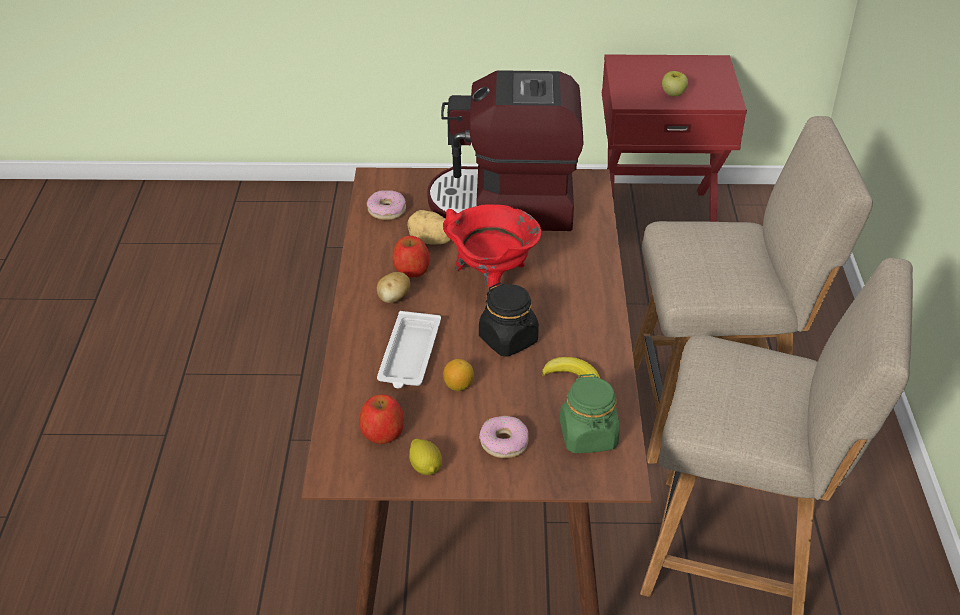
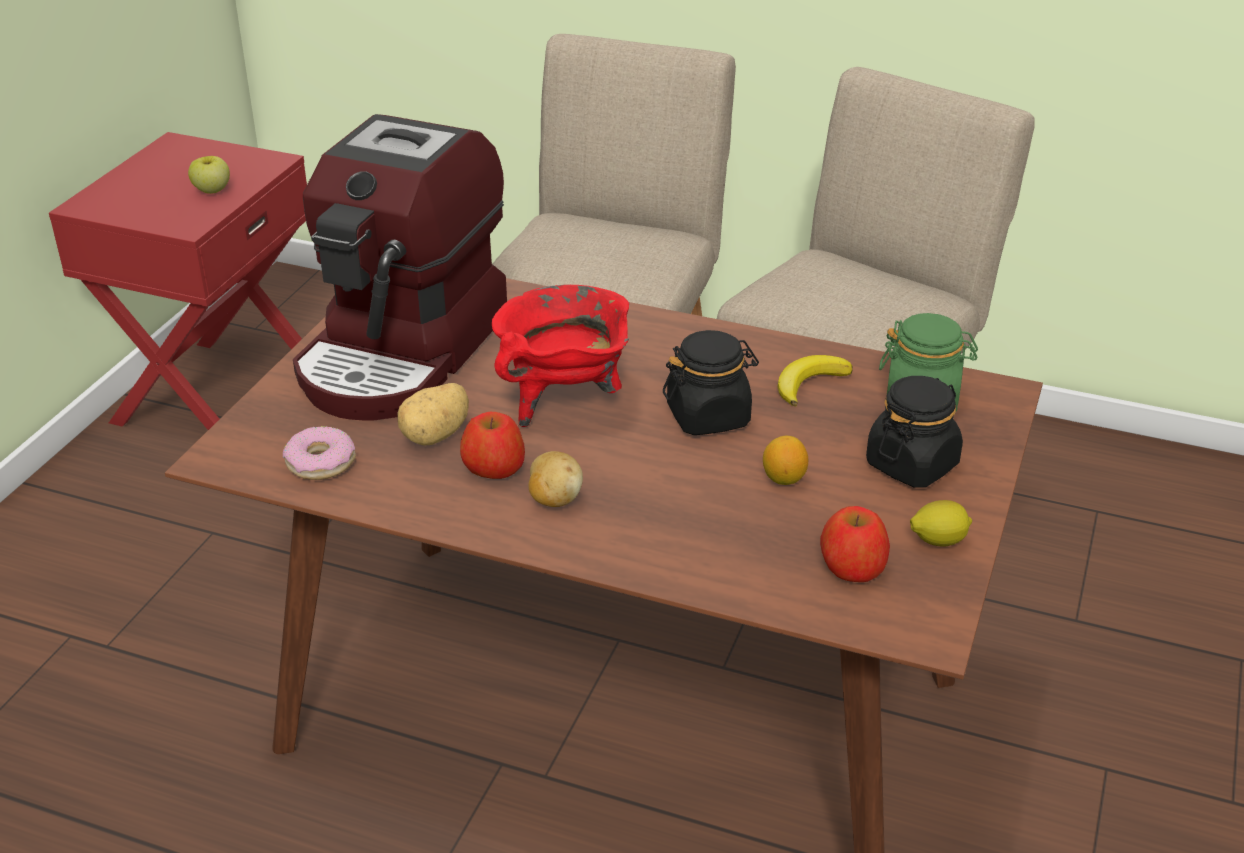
camera: 70 degrees left, 5 degrees down
(409, 356) = (698, 510): white tray -> none
(504, 442) = (912, 464): donut -> black jar

